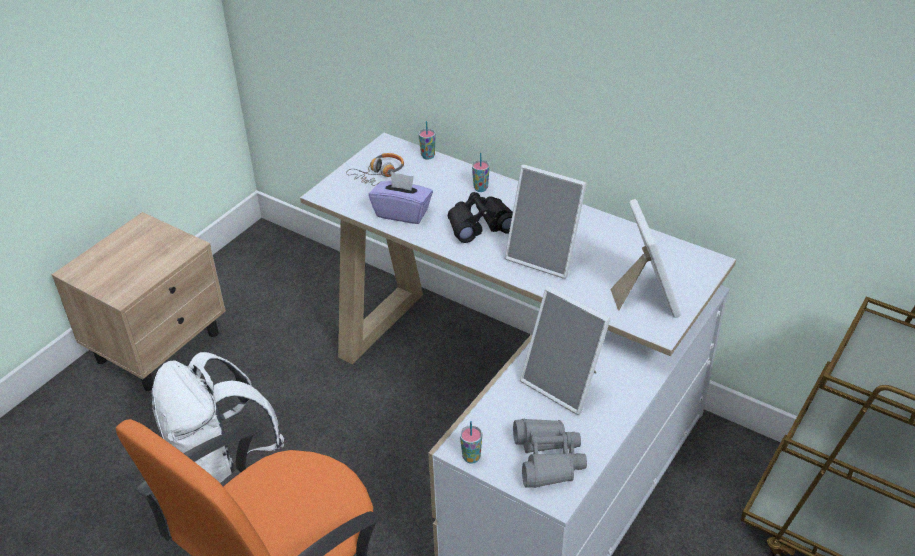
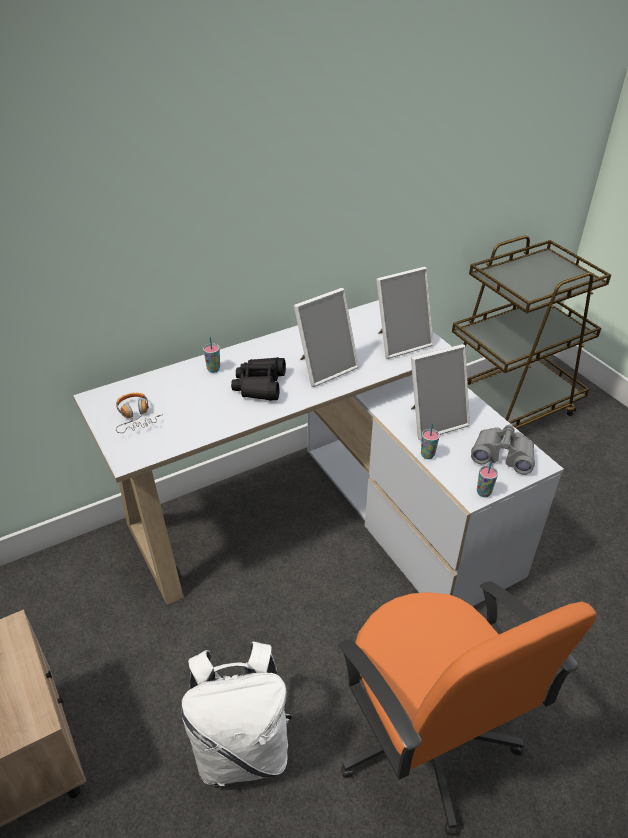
camera: 65 degrees left, 0 degrees up
(402, 213) = (204, 420): purple tissue box -> none
(428, 156) = (139, 381): cup -> cup (427, 455)
(644, 296) = (400, 342): picture frame -> picture frame turned 135 degrees clockwise

